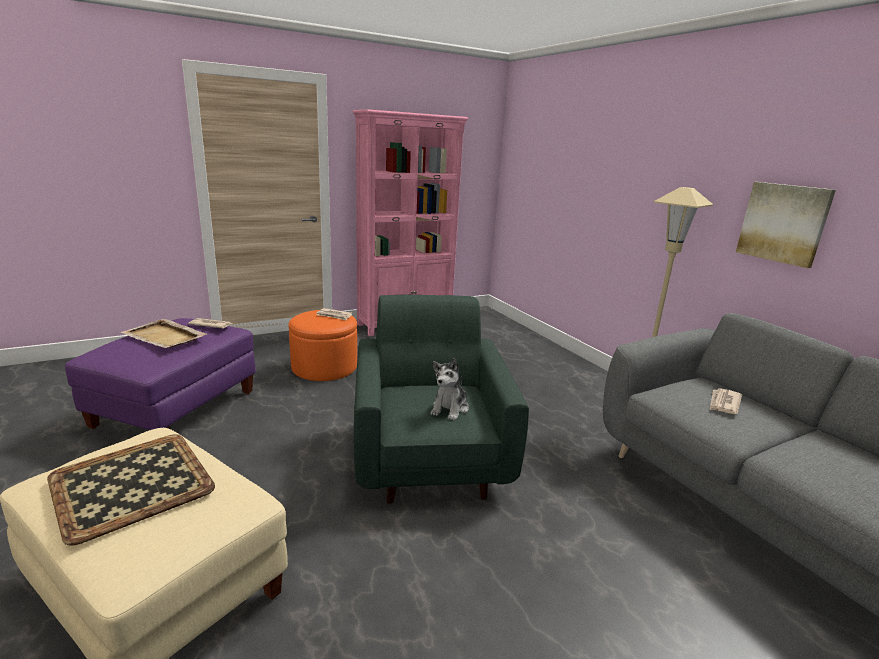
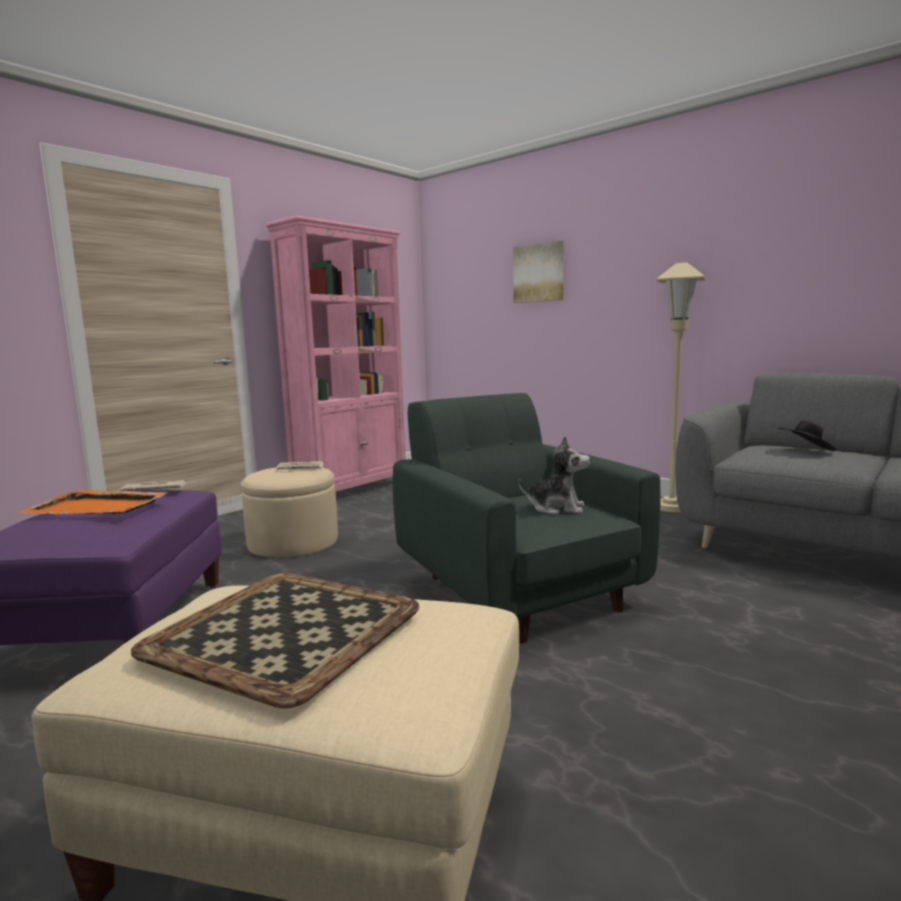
camera: 20 degrees left, 10 degrees down
(165, 336) = (98, 507): beige tray -> orange tray
(324, 367) = (293, 542): orange ottoman -> beige ottoman
(450, 408) = (556, 508): plush toy -> plush toy turned 75 degrees counterclockwise
(724, 403) = (806, 451): newspaper -> black hat
(783, 223) = (782, 282): picture -> picture (539, 273)

